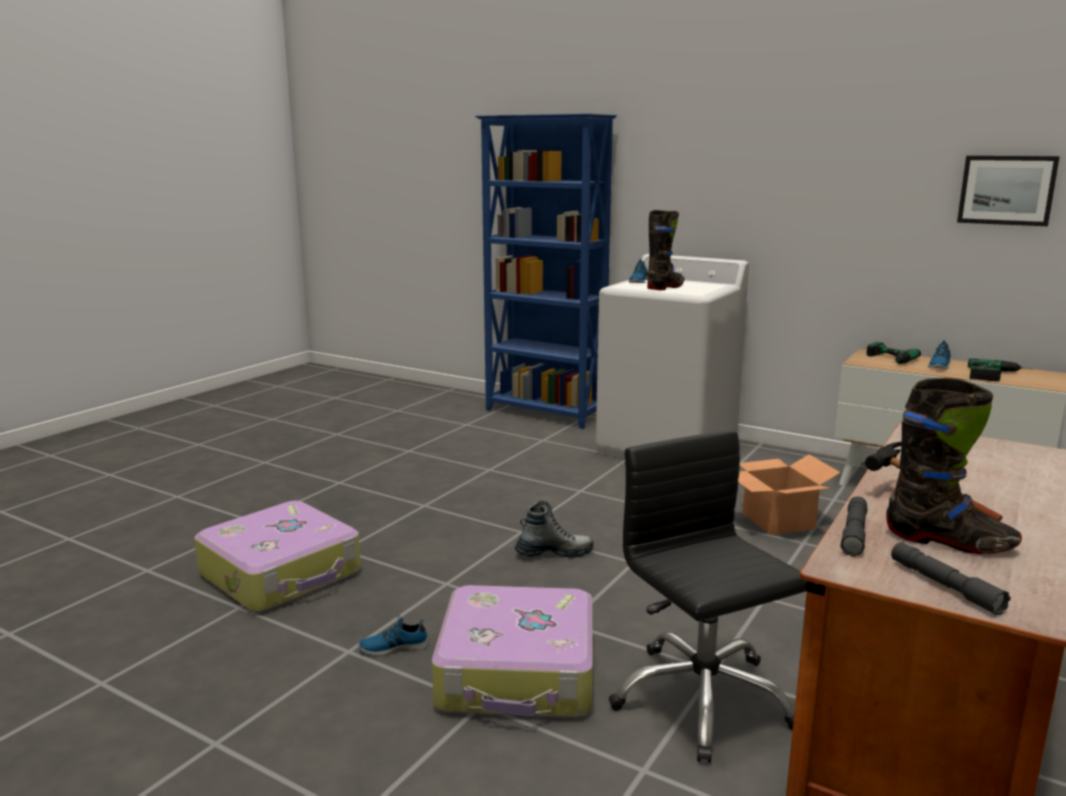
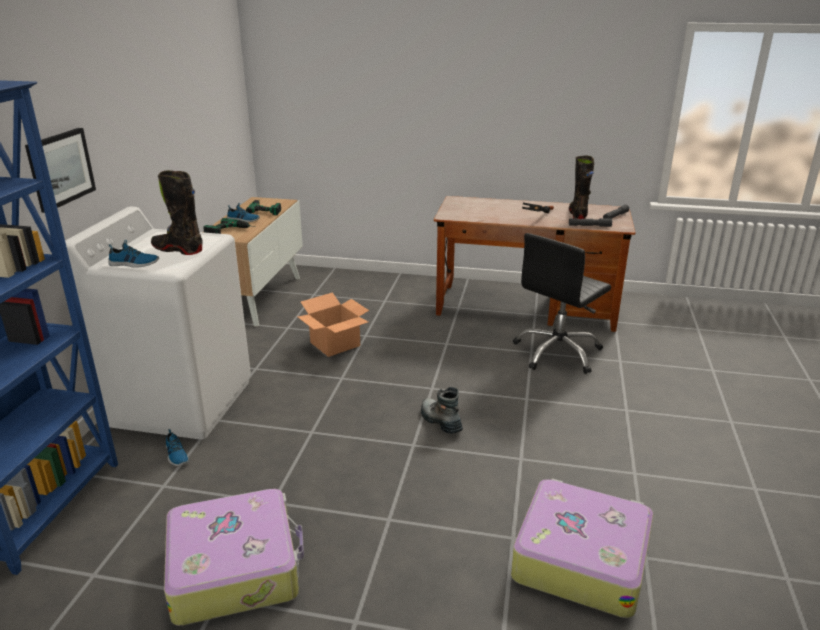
camera: 110 degrees left, 10 degrees up
(394, 647) = (611, 455): shoe -> shoe (176, 455)
(518, 673) = (590, 404): suitcase -> suitcase (235, 567)
(1006, 190) = (210, 93): picture -> picture (60, 168)

